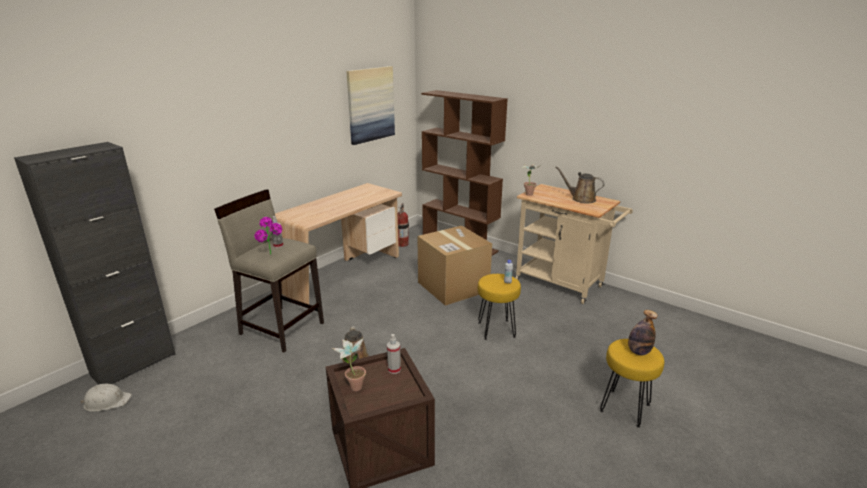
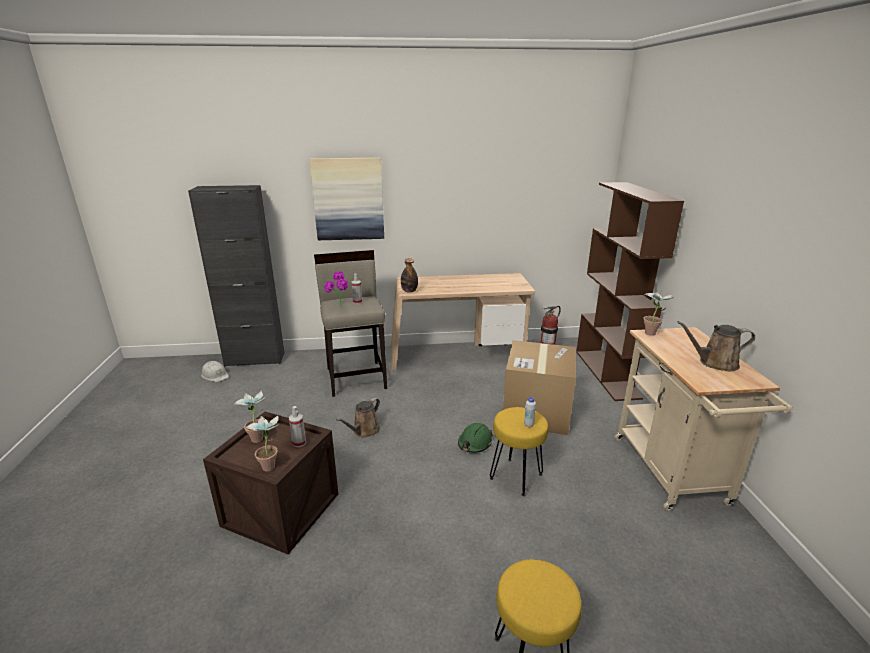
camera: 45 degrees right, 0 degrees up
(370, 104) = (539, 189): picture -> picture (348, 199)
(401, 393) = (271, 464): none -> potted plant
(445, 325) = (474, 443): none -> green hard hat
(581, 199) = (715, 363): brown watering can -> brown watering can turned 75 degrees counterclockwise
(638, 352) = (542, 593): bottle -> bottle (409, 291)

